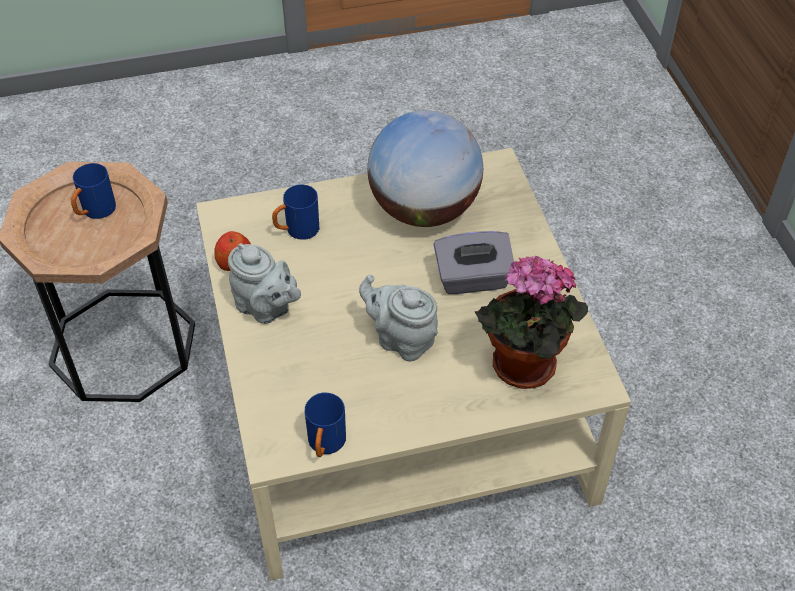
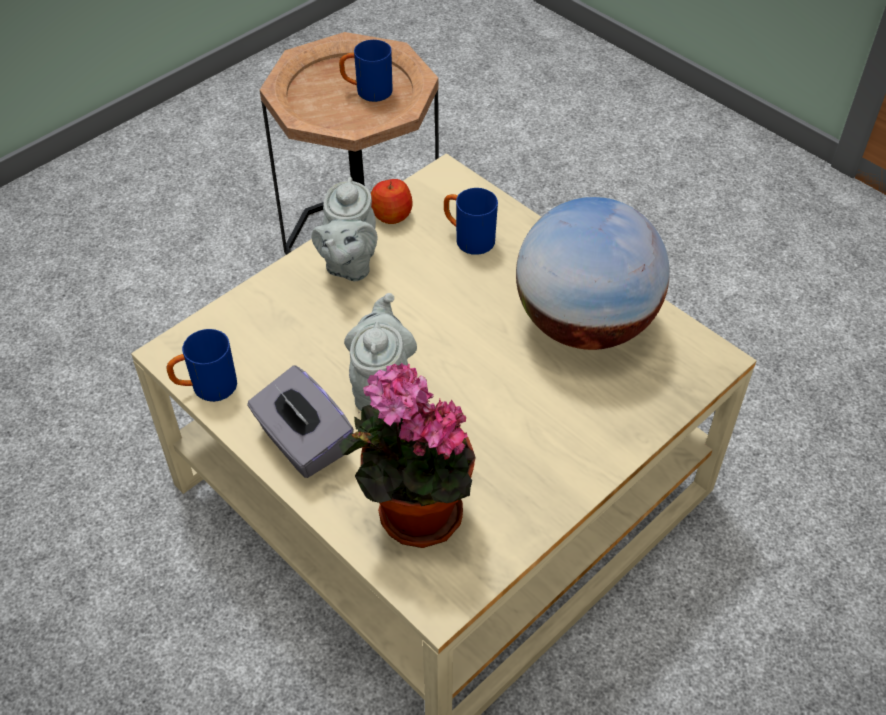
camera: 60 degrees right, 0 degrees up
(473, 279) = (514, 412): grey tissue box -> grey tissue box (303, 442)

